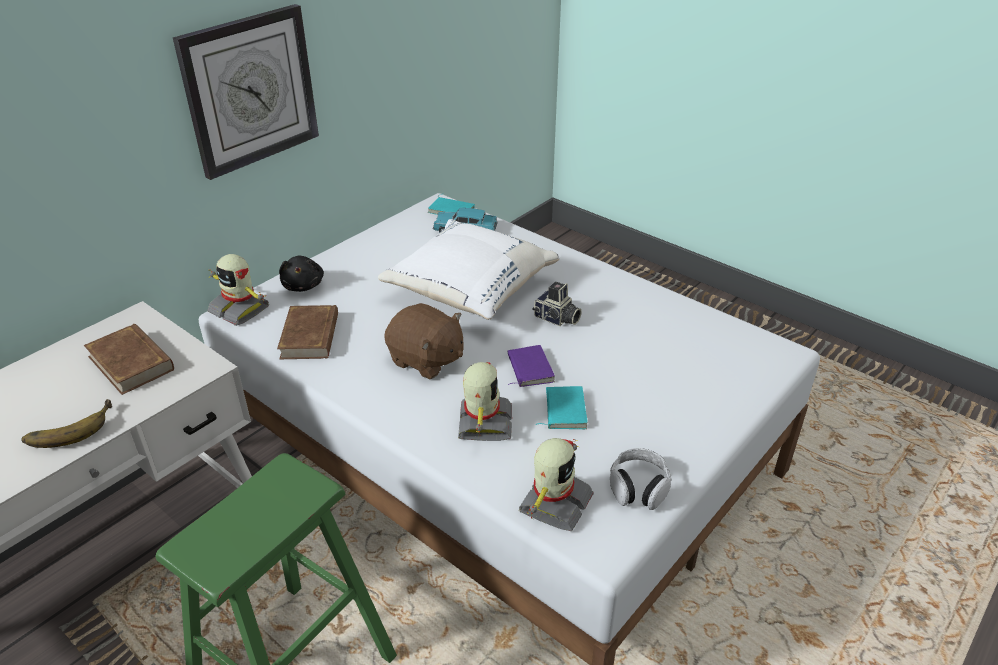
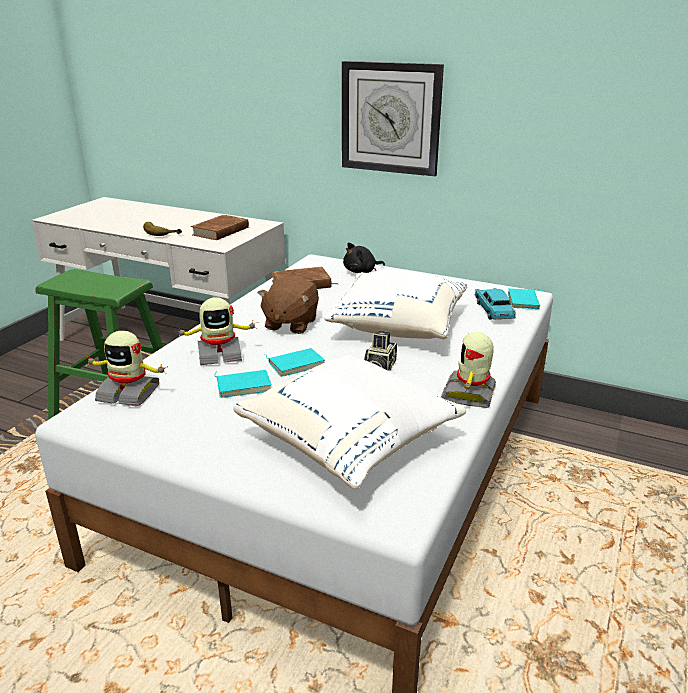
camera: 75 degrees right, 10 degrees down
(240, 309) = (321, 261): toy robot -> toy robot (470, 394)
(528, 369) = (296, 364): purple book -> turquoise book
(638, 487) = (147, 430): headphones -> none
(680, 357) = (351, 441): none -> white pillow

